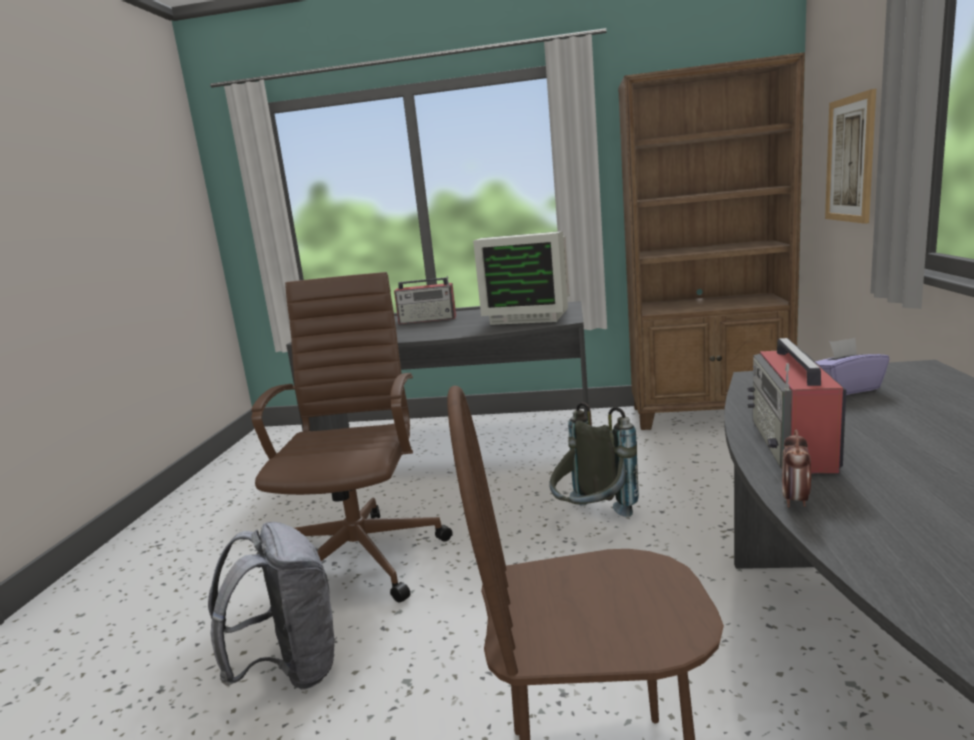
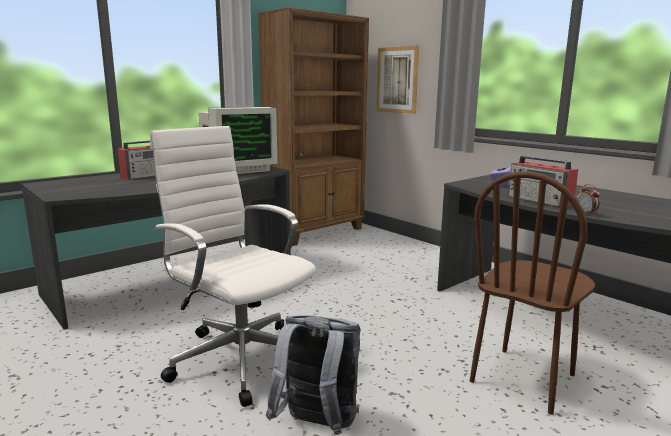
camera: 50 degrees left, 0 degrees up
(362, 556) = (240, 357): brown office chair -> white office chair
(592, 520) = (346, 293): grey backpack -> none

